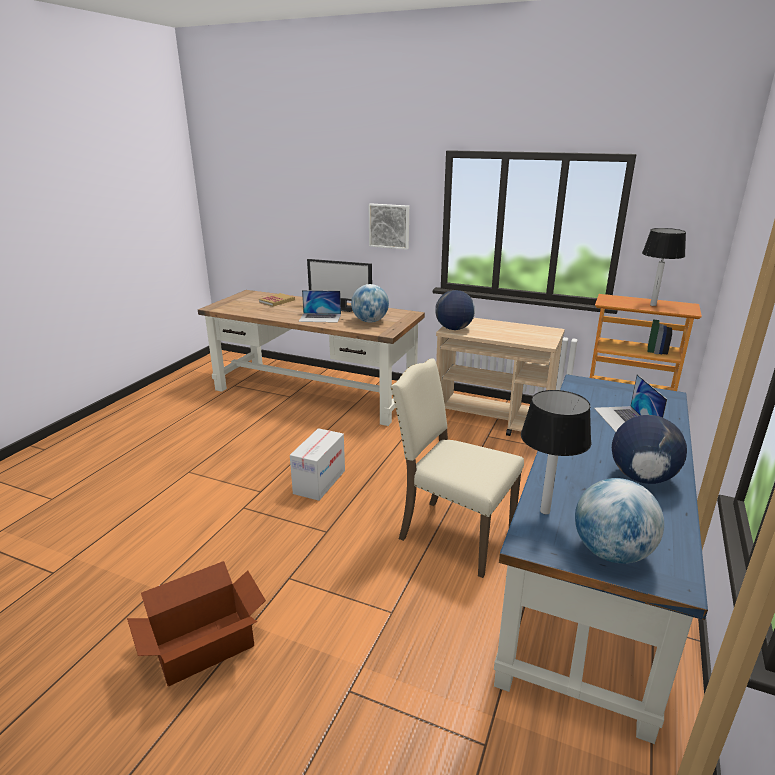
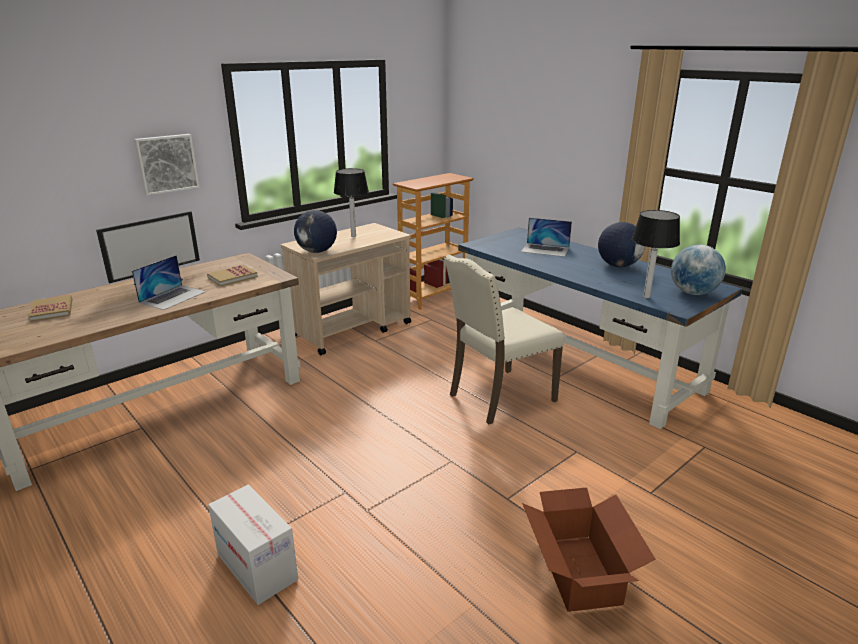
camera: 65 degrees left, 0 degrees up
(319, 482) = (364, 447): cardboard box -> cardboard box (257, 567)
(370, 321) = (232, 277): globe -> book
(652, 305) = (437, 180): table lamp -> table lamp (353, 236)

